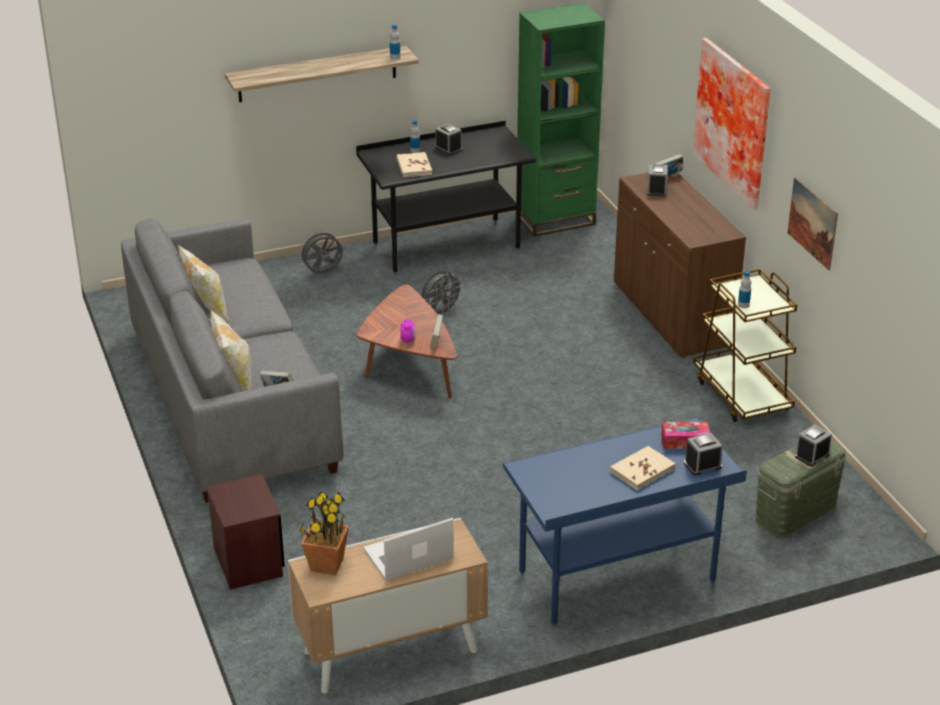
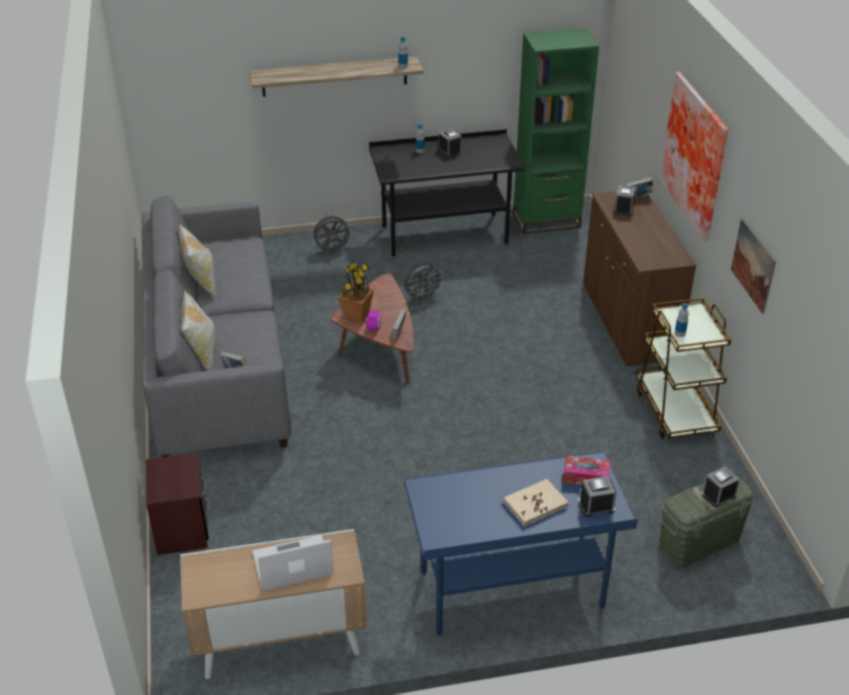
camera: 10 degrees right, 5 degrees up
(326, 564) = (213, 564): potted plant -> potted plant (356, 315)
(414, 167) = (414, 166): beige book -> none

